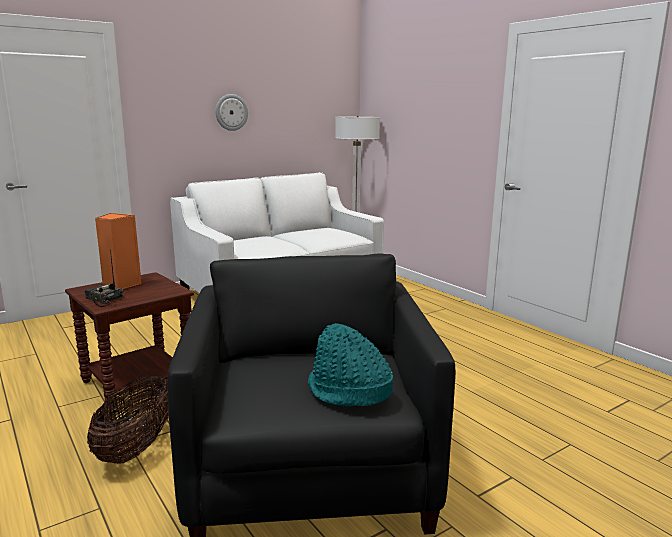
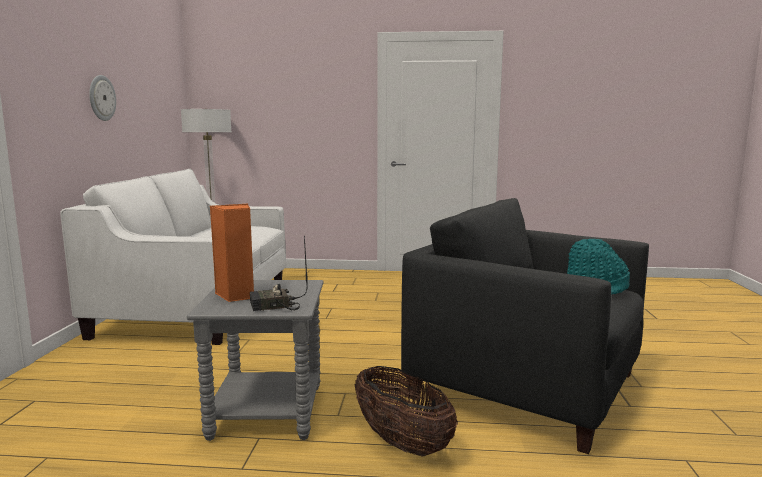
camera: 50 degrees left, 5 degrees down
(138, 382) = (265, 412): brown side table -> grey side table

